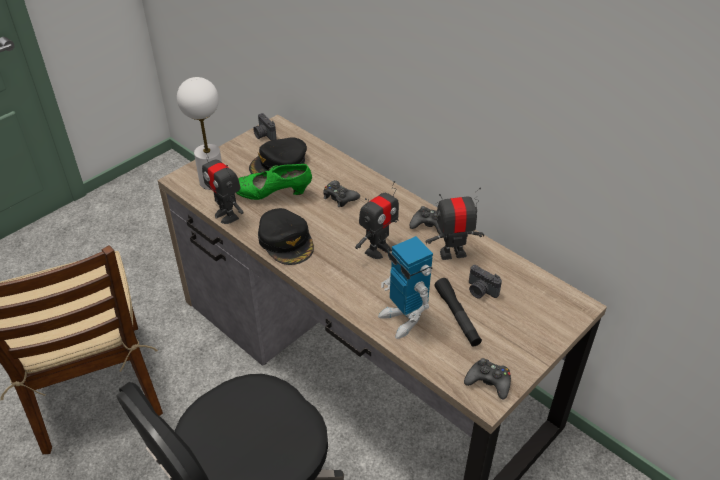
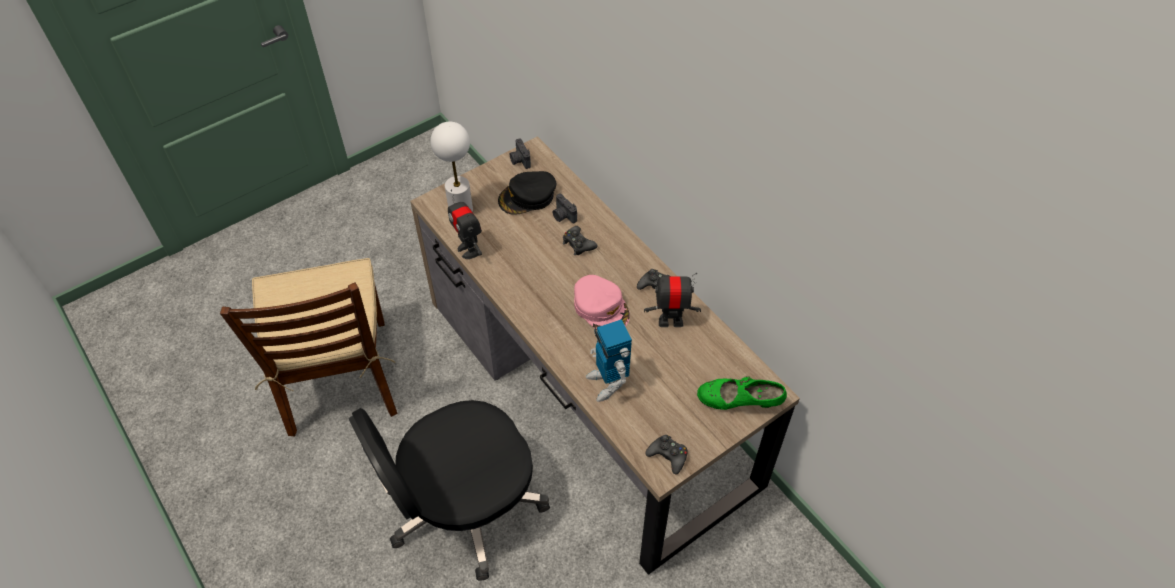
camera: 10 degrees right, 10 degrees up
(273, 194) = (516, 232): green shoe -> green shoe (738, 403)
(286, 241) = (519, 286): black cap -> none
(378, 250) = (601, 307): toy robot -> pink cap
(457, 316) = (657, 388): black flashlight -> none
(480, 291) = (686, 365): camera -> camera (563, 216)

